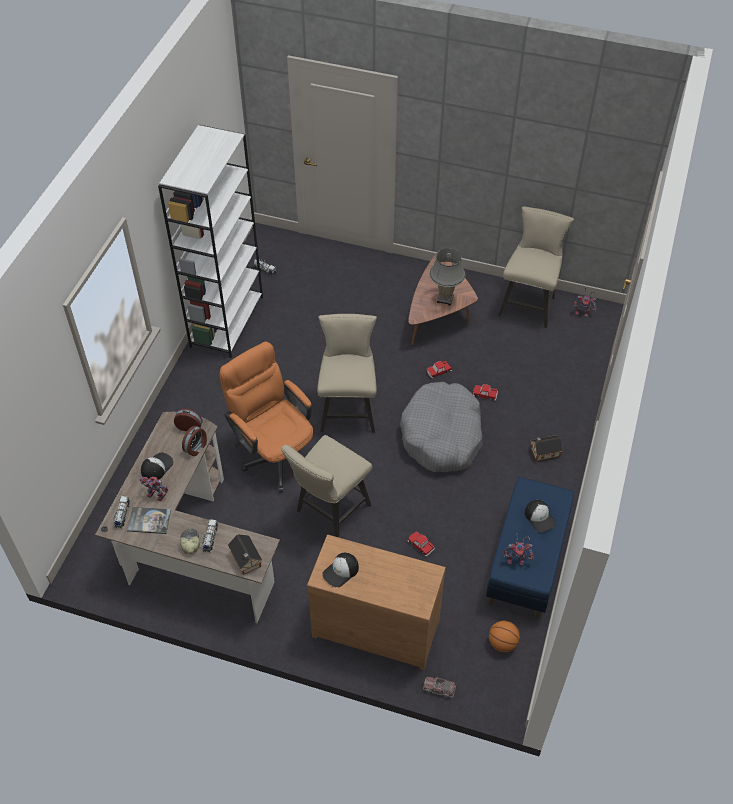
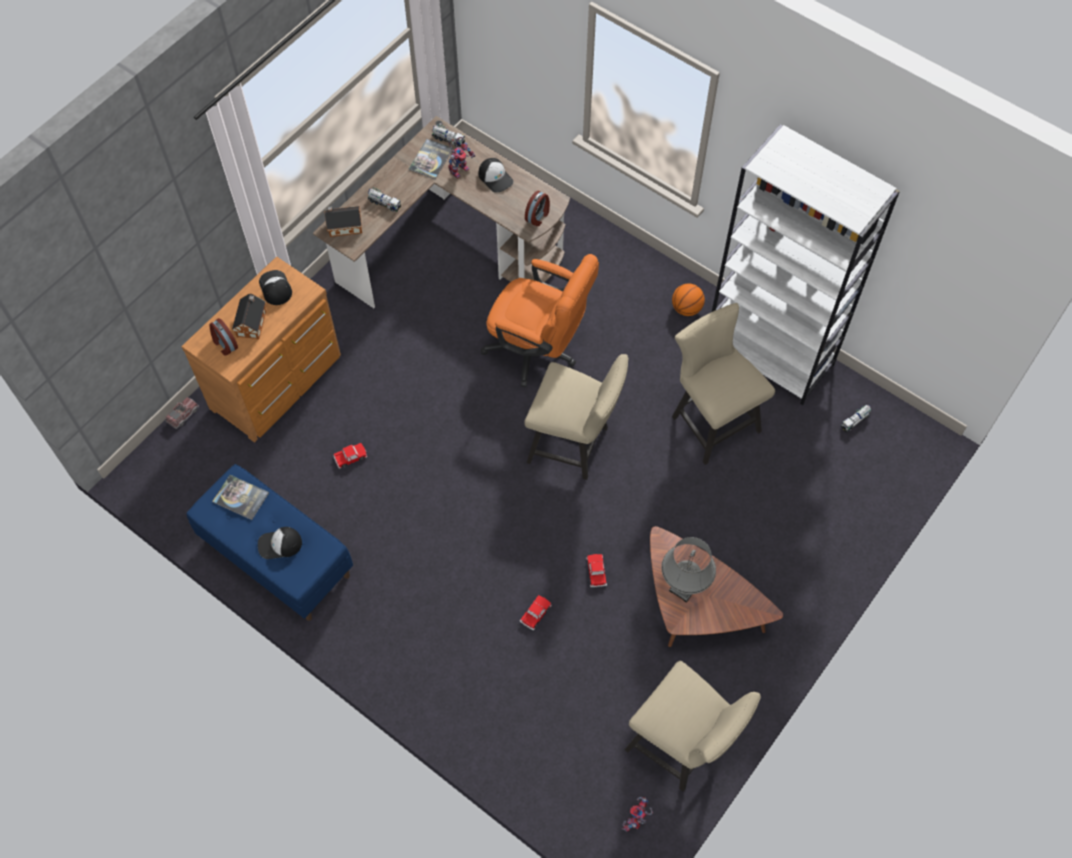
camera: 110 degrees right, 10 degrees up
(189, 543) = (388, 186): cap -> none
(196, 447) = (506, 216): alarm clock -> alarm clock (224, 344)
(274, 453) = (538, 351): orange office chair -> orange office chair turned 45 degrees clockwise
(329, 511) = (437, 382): beige chair -> beige chair (711, 420)
(442, 435) = (491, 536): grey dog bed -> none
(502, 643) = (197, 492): basketball -> basketball (686, 308)
(517, 559) = (241, 497): toy robot -> book
(544, 452) = (416, 646): toy house -> toy house (252, 322)

